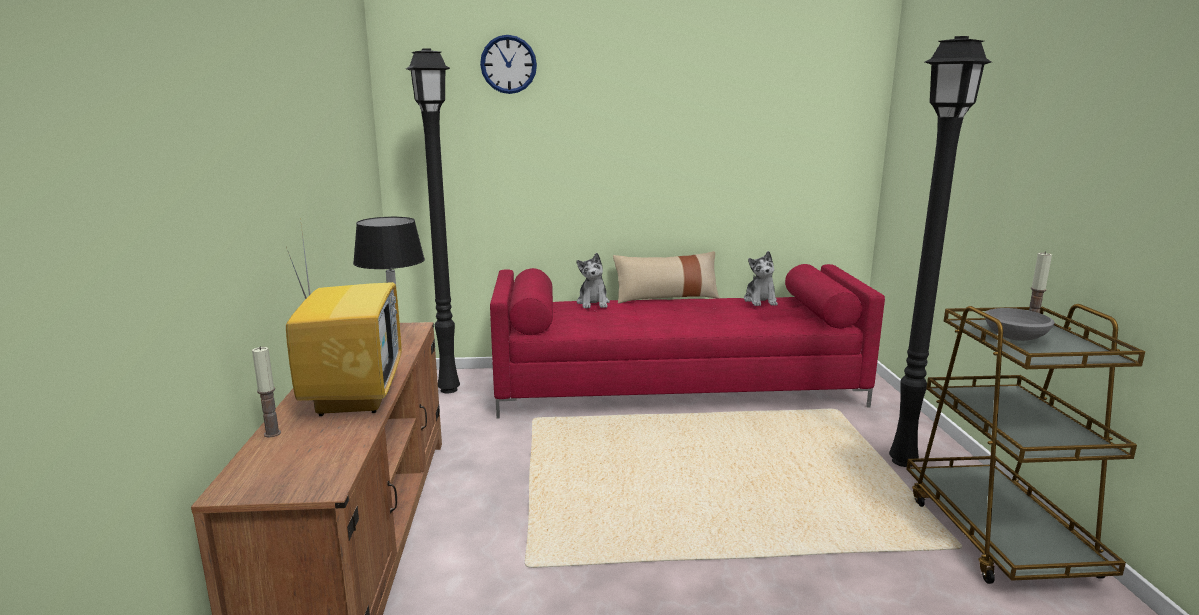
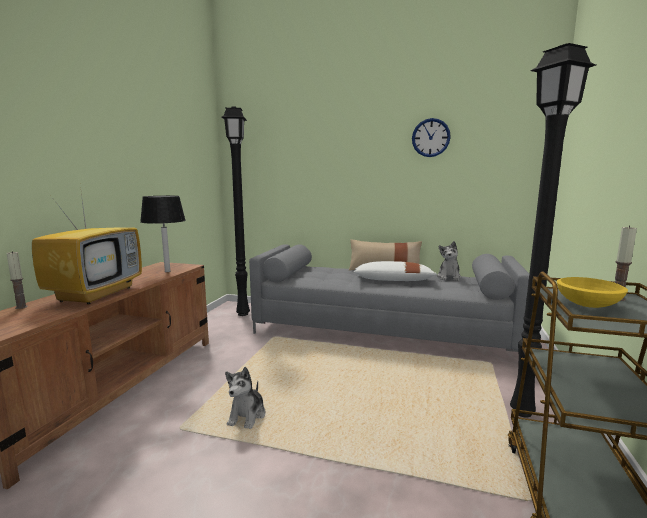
camera: 20 degrees right, 5 degrees down
(508, 64) = (290, 118): wall clock -> wall clock (430, 137)
(593, 303) = (333, 269): plush toy -> plush toy (247, 416)
(677, 387) = (381, 331): red sofa -> grey sofa
(697, 314) = (393, 280): none -> white pillow
(1014, 337) = (587, 305): grey bowl -> yellow bowl

